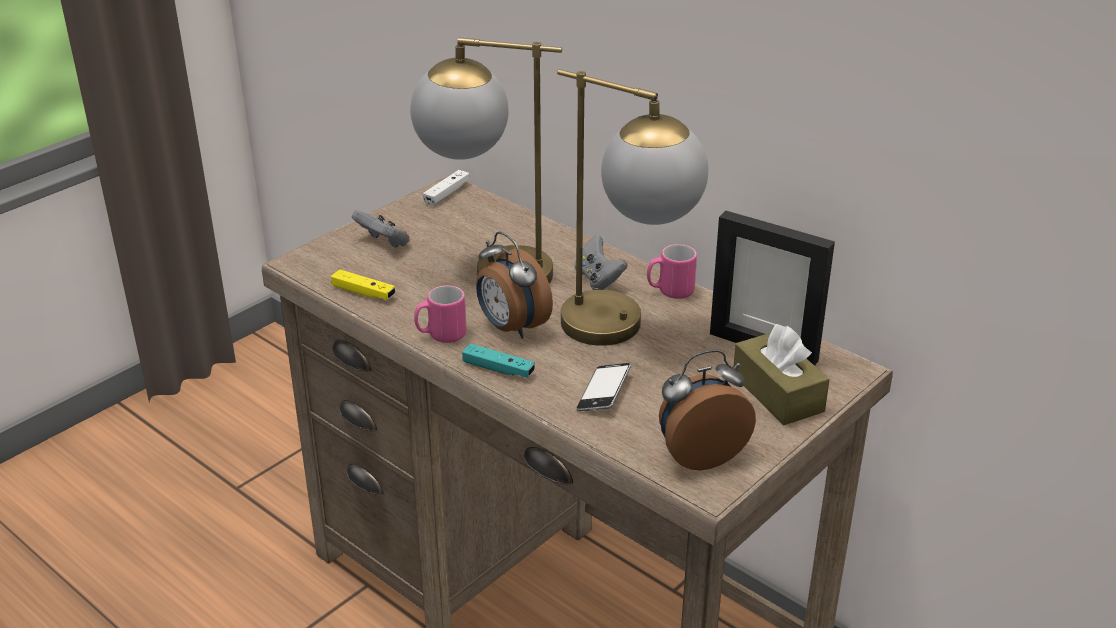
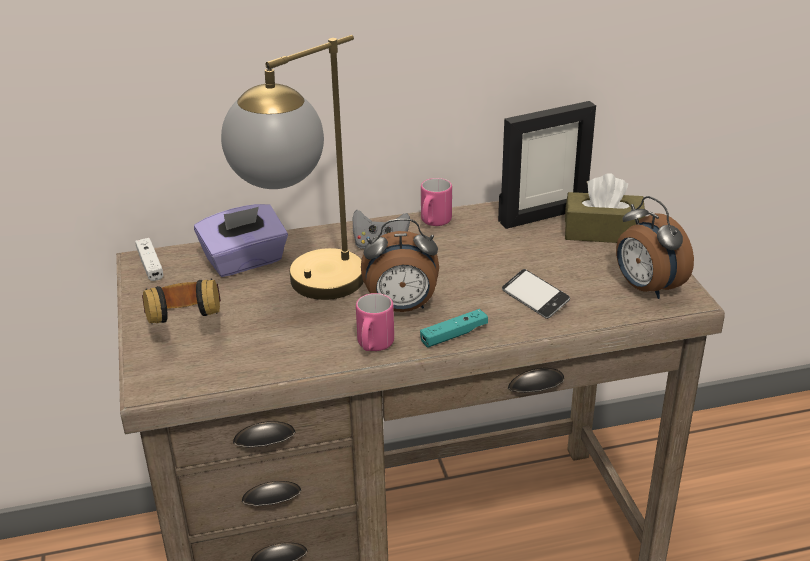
camera: 55 degrees left, 0 degrees up
(363, 292) = (255, 365): yellow game controller -> none
(384, 243) = (186, 326): grey game controller -> headphones
(497, 229) = (245, 261): none -> purple tissue box
(627, 332) = (466, 259): table lamp -> none
(699, 454) = (646, 288): alarm clock -> alarm clock turned 45 degrees counterclockwise

